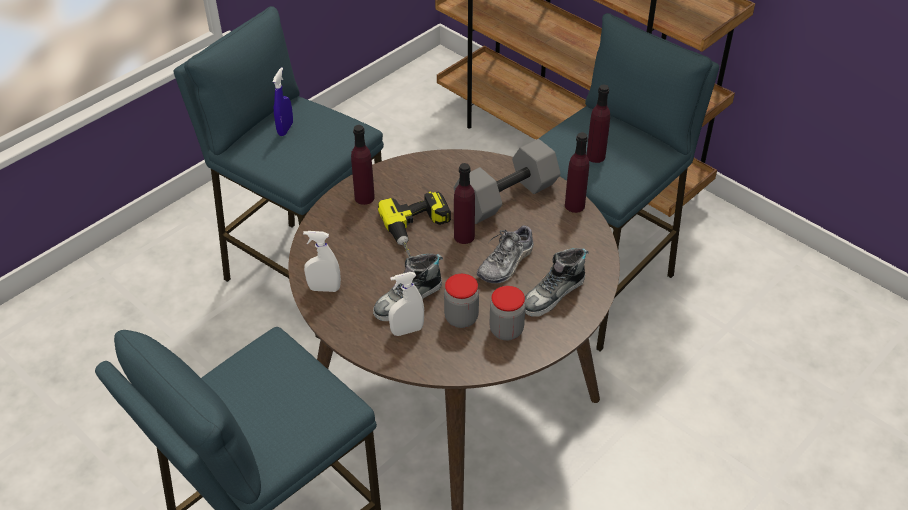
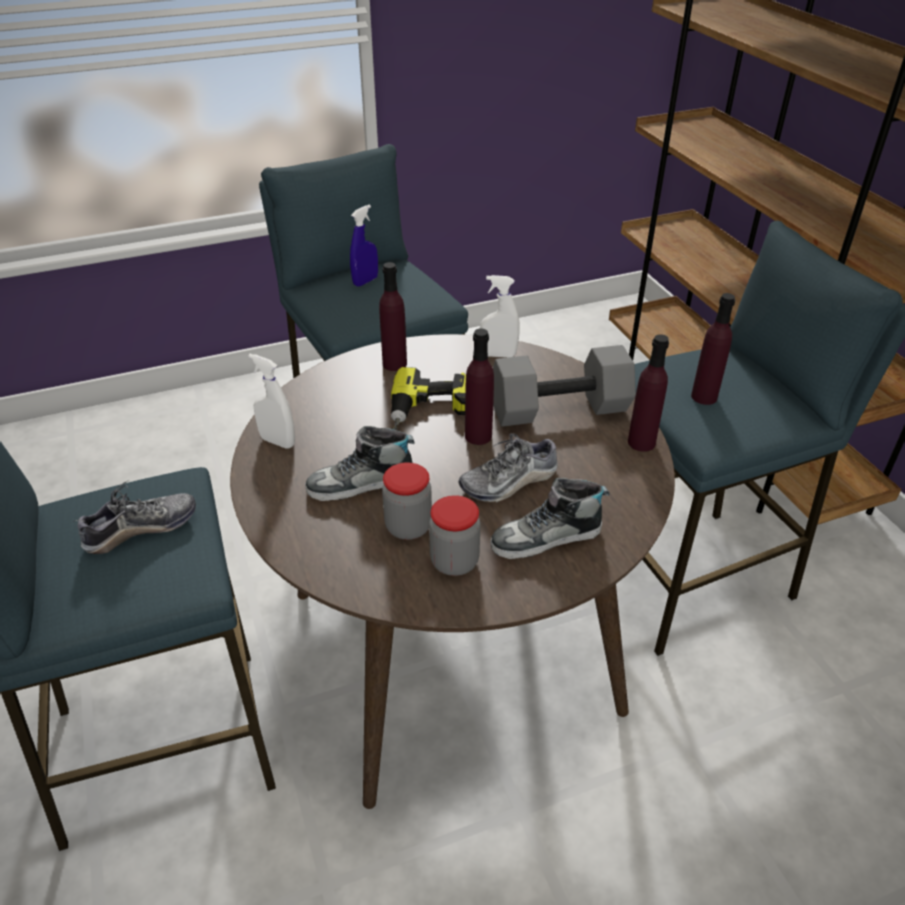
camera: 25 degrees right, 5 degrees down
(276, 386) = (141, 529): none -> shoe
(407, 330) = (333, 519): white spray bottle -> white spray bottle (498, 355)

